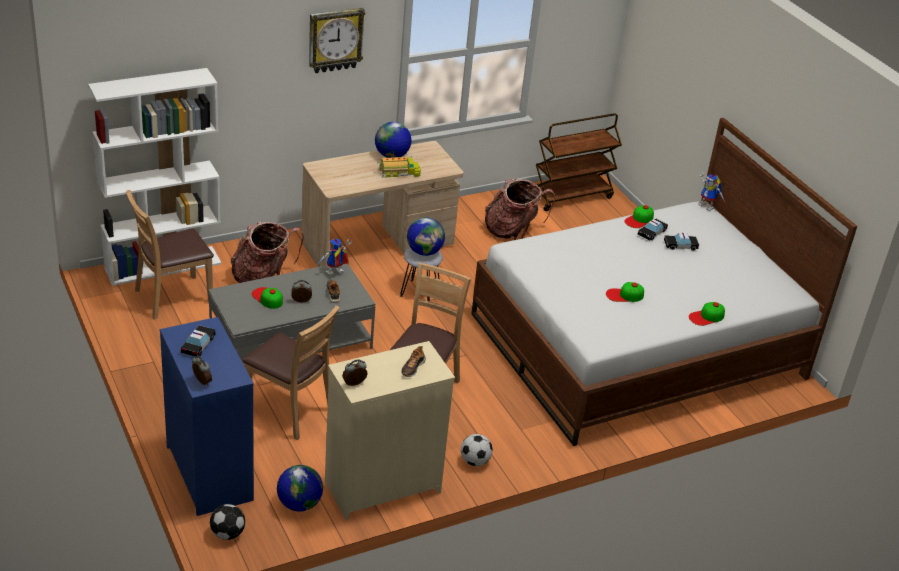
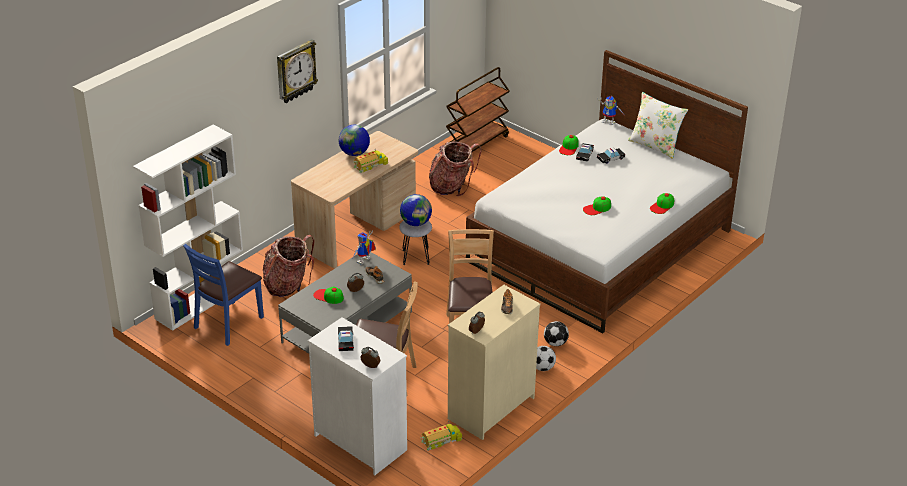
camera: 20 degrees left, 0 degrees up
(173, 297) = (228, 323): brown chair -> blue chair
(210, 473) = (361, 442): blue dresser -> white dresser
(228, 533) = (406, 479): football -> football (555, 343)
(299, 504) = (441, 441): globe -> toy truck
(745, 247) = (655, 146): none -> white pillow

